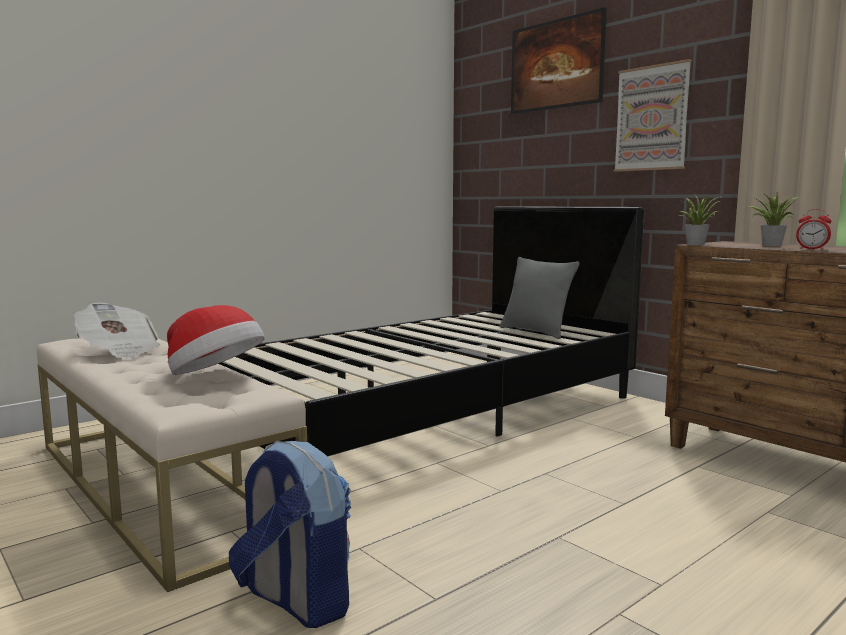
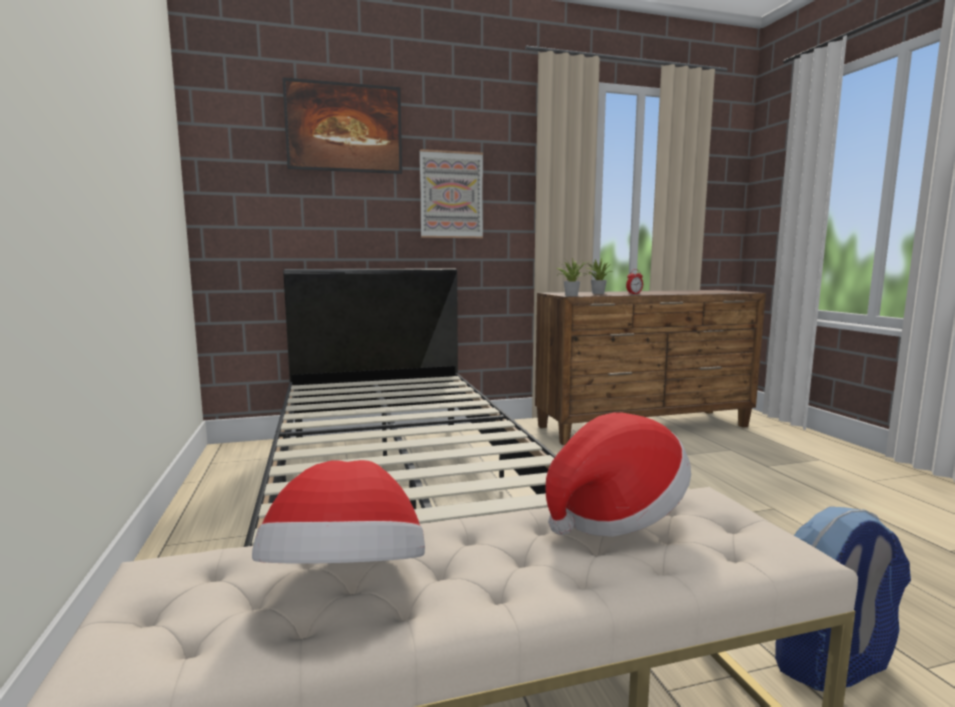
camera: 65 degrees left, 0 degrees up
(119, 351) = (347, 585): newspaper -> hat
(535, 332) = (414, 389): grey pillow -> none

